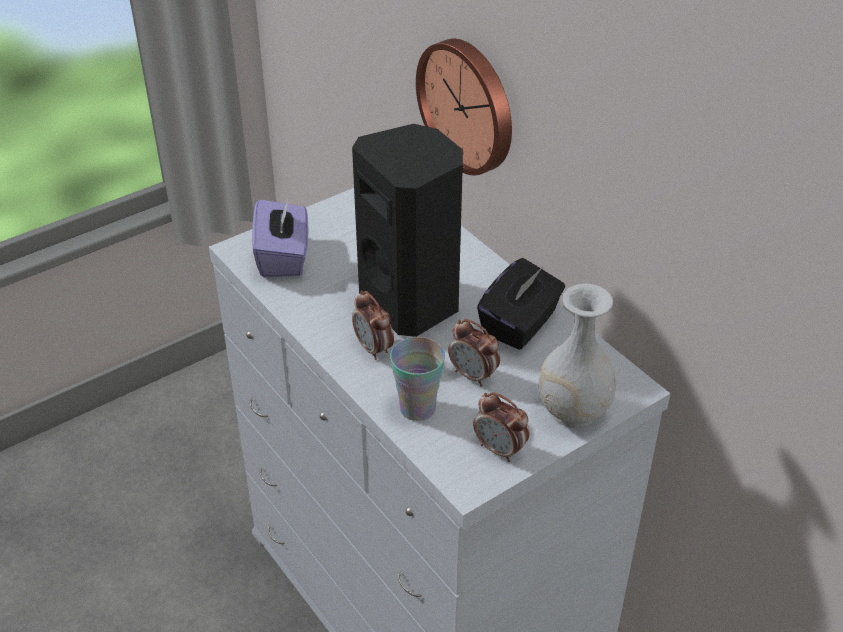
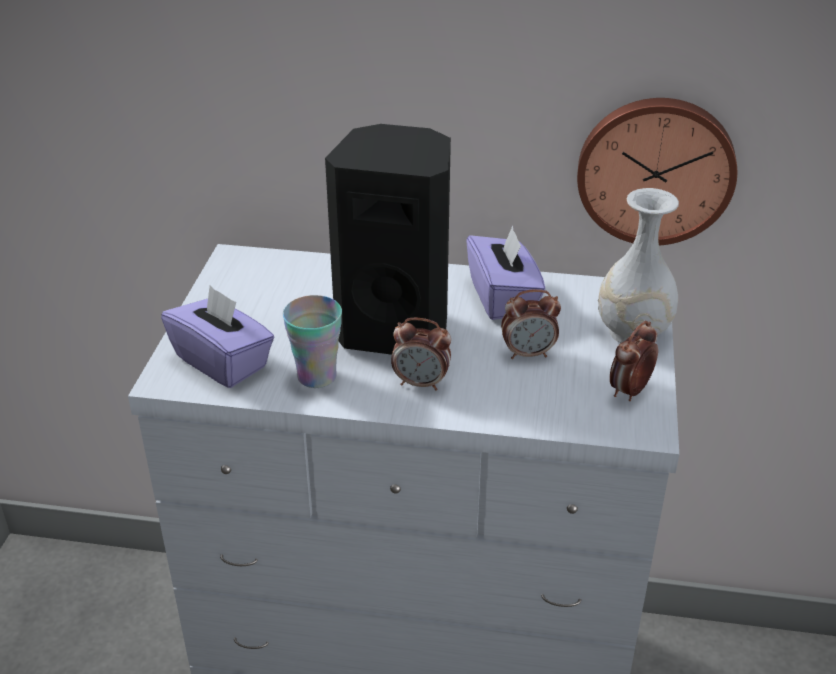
camera: 45 degrees left, 5 degrees down
(417, 408) = (526, 403): cup -> cup (317, 376)
(469, 105) = (321, 119): wall clock -> wall clock (655, 169)
(500, 450) = (630, 391): alarm clock -> alarm clock turned 135 degrees clockwise
(520, 324) = (503, 298): black tissue box -> purple tissue box

